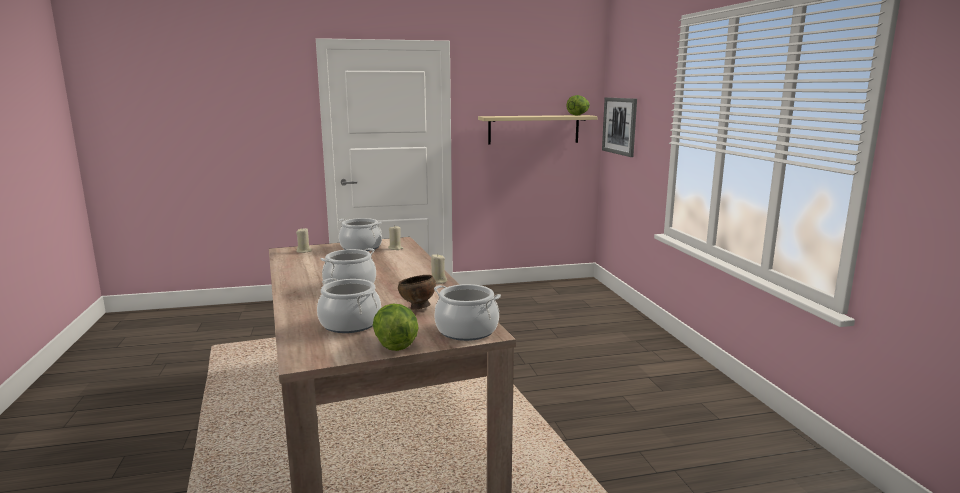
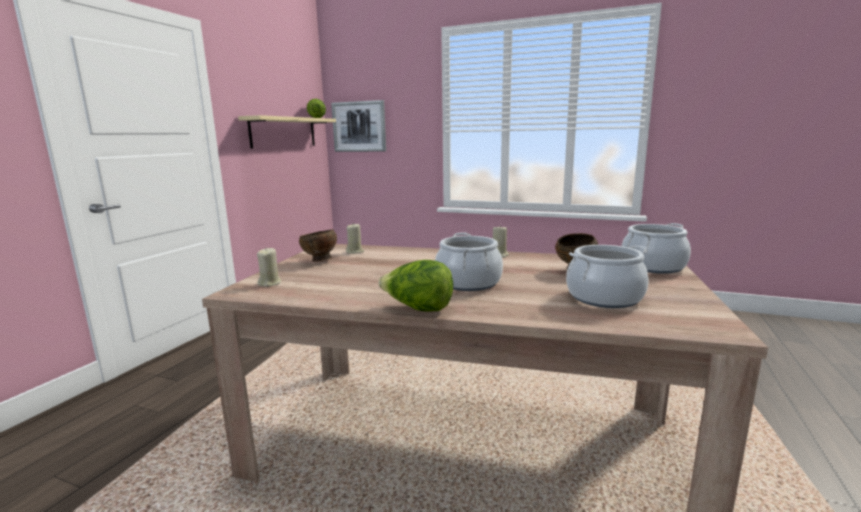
camera: 55 degrees left, 0 degrees up
(361, 247) = (319, 261): cooking pot -> brown bowl
(395, 344) = (679, 290): lettuce -> lettuce (418, 309)

